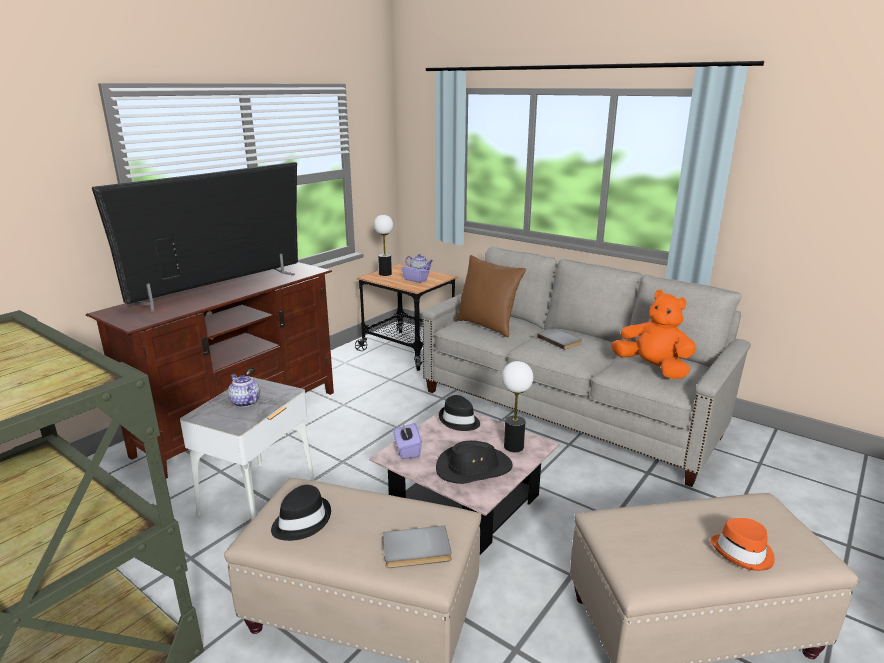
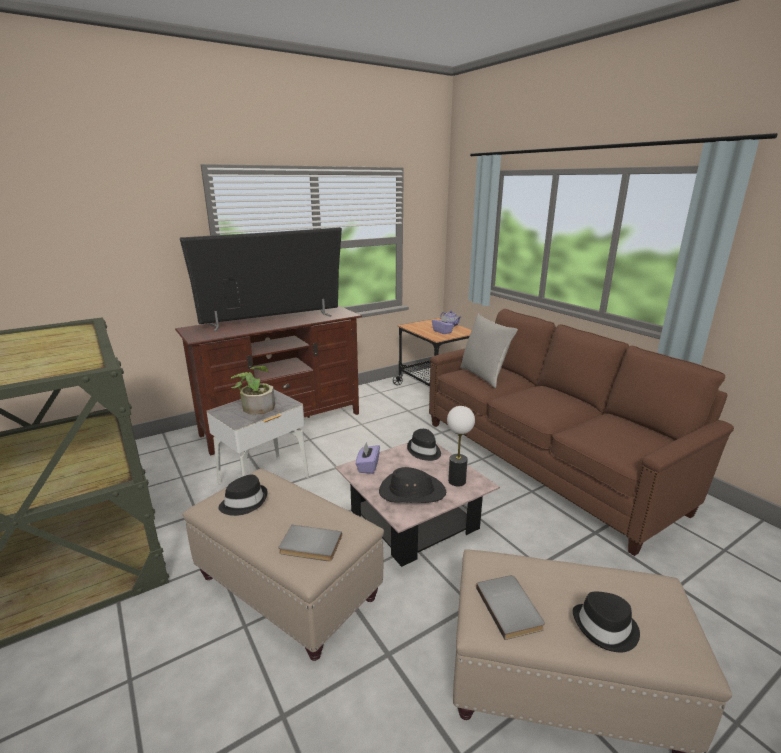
camera: 20 degrees right, 0 degrees up
(244, 402) = (255, 406): teapot -> potted plant
(385, 274) = (421, 324): table lamp -> none
(487, 326) = (484, 376): brown pillow -> grey pillow
(560, 340) = (540, 396): grey book -> grey book (511, 607)
(569, 410) = (548, 462): grey sofa -> brown sofa
(652, 368) = (615, 435): orange plush toy -> none
(743, 552) = (606, 628): orange hat -> black hat

